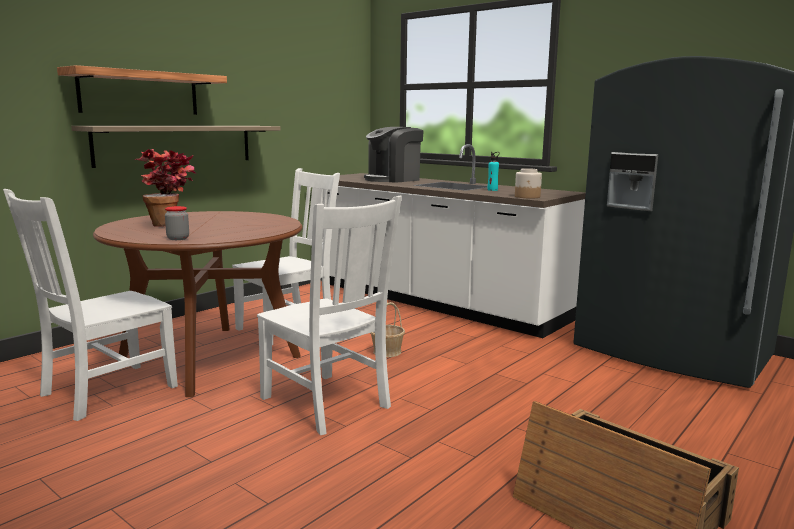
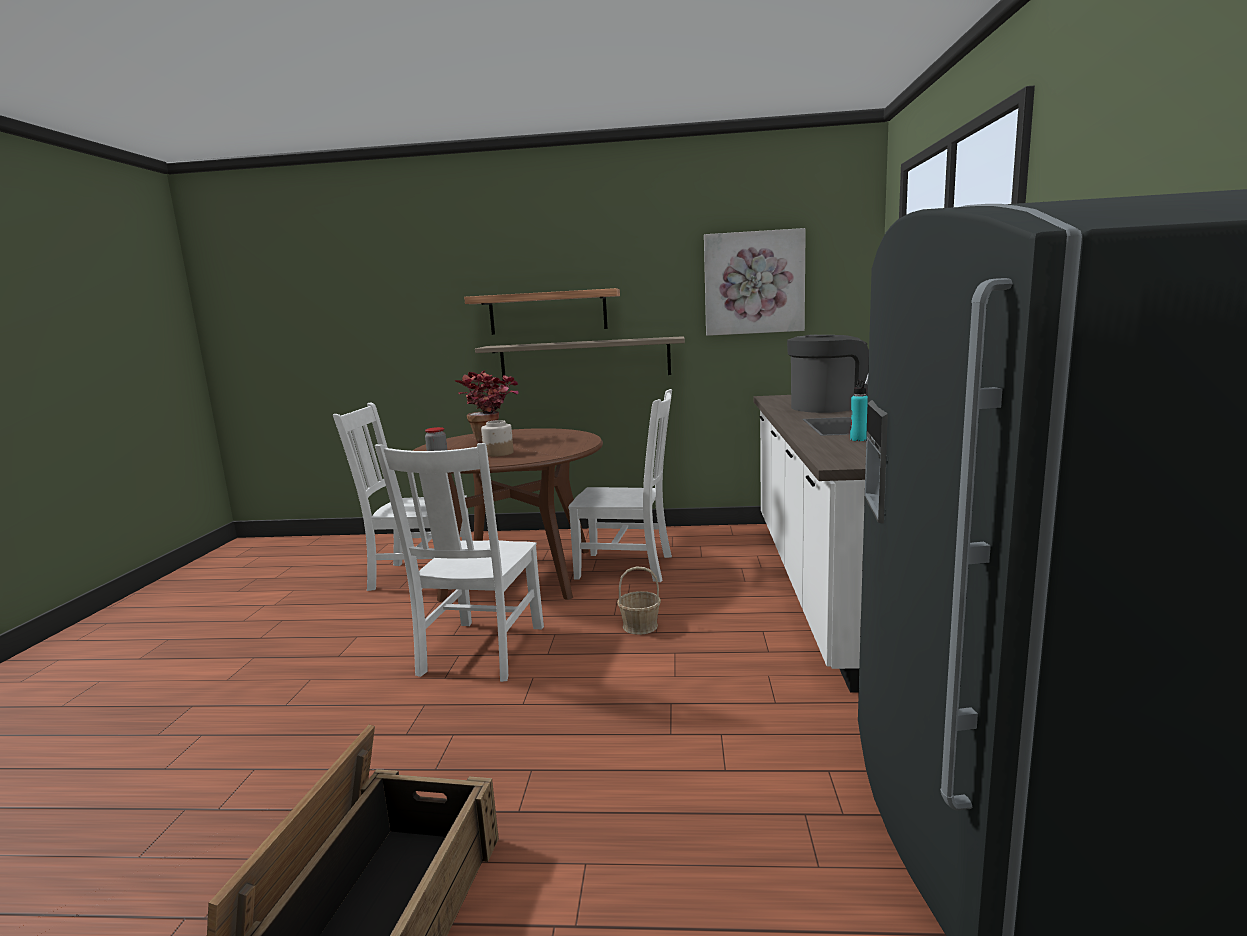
camera: 55 degrees right, 0 degrees up
(302, 85) = (754, 283): none -> picture
(393, 179) = (828, 407): coffee machine -> coffee machine turned 135 degrees clockwise
(527, 197) = (837, 459): jar -> jar (498, 453)

